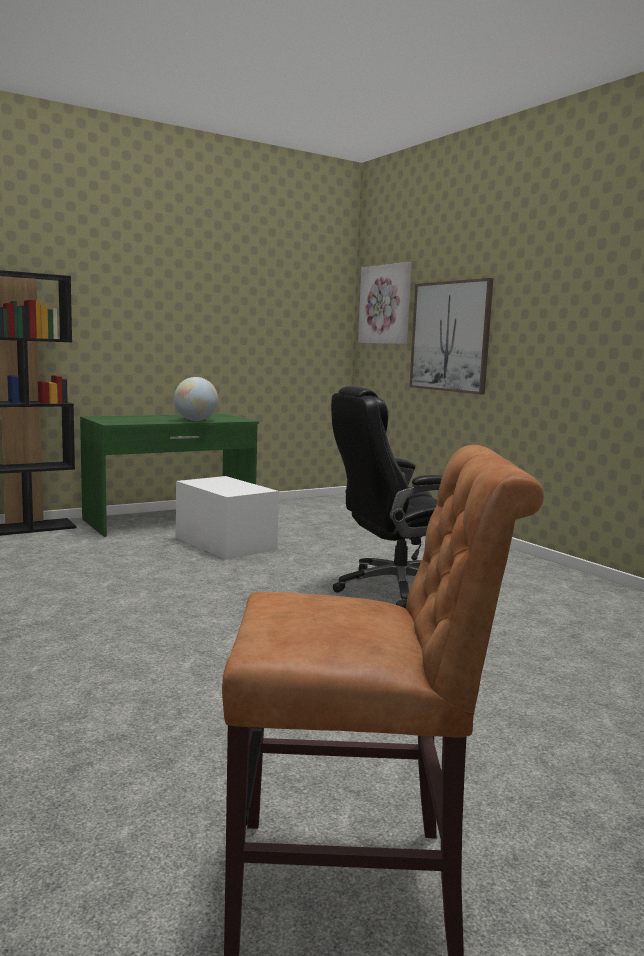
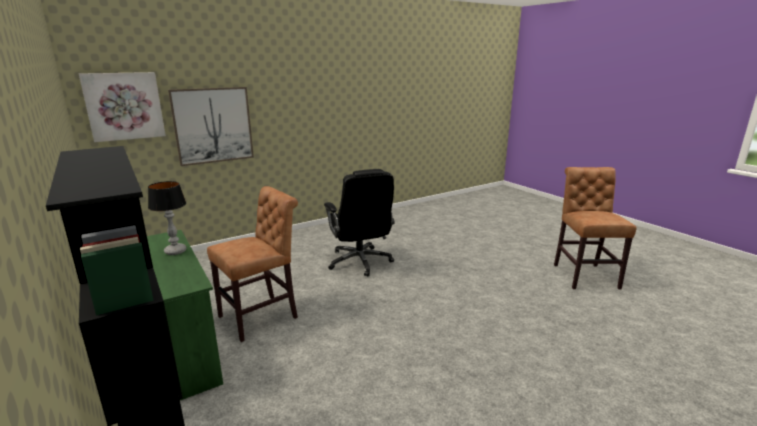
camera: 90 degrees left, 10 degrees up
(196, 420) = (175, 251): globe -> table lamp
(225, 543) = (262, 316): white storage box -> brown chair

